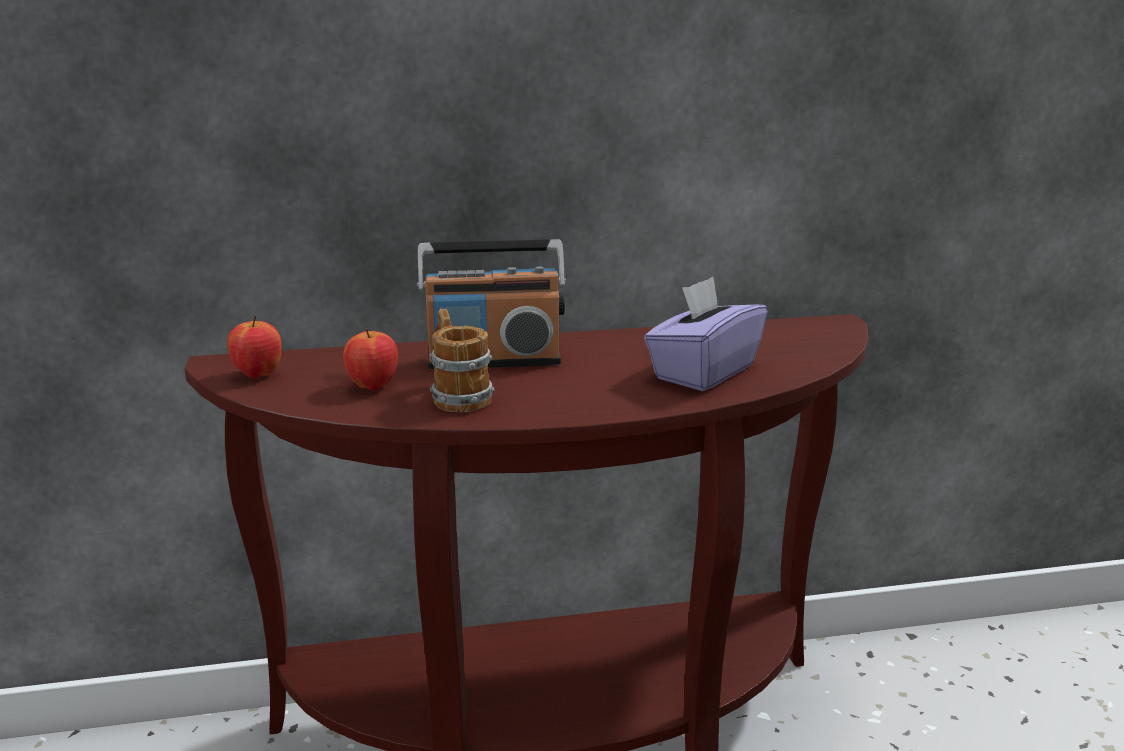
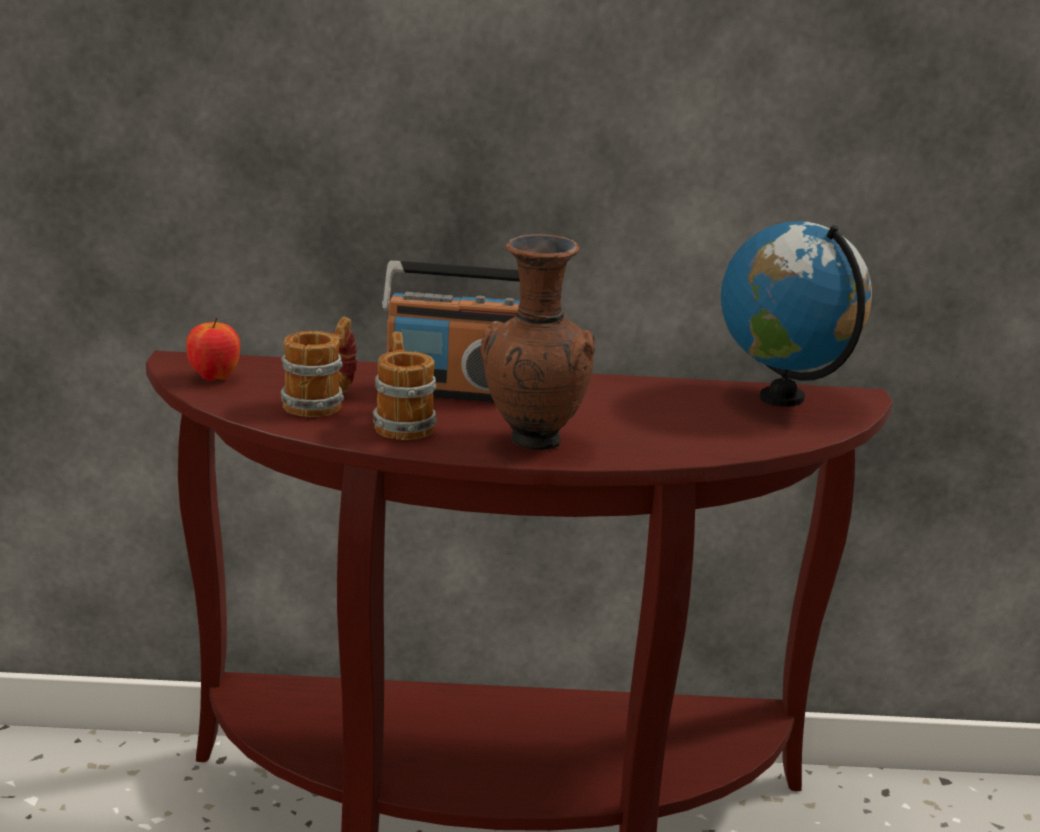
camera: 10 degrees right, 0 degrees up
(373, 386) = (322, 403): apple -> mug
(586, 399) = (531, 443): none -> brown vase
(703, 372) = (670, 431): purple tissue box -> none
(778, 331) = (782, 398): none -> globe

